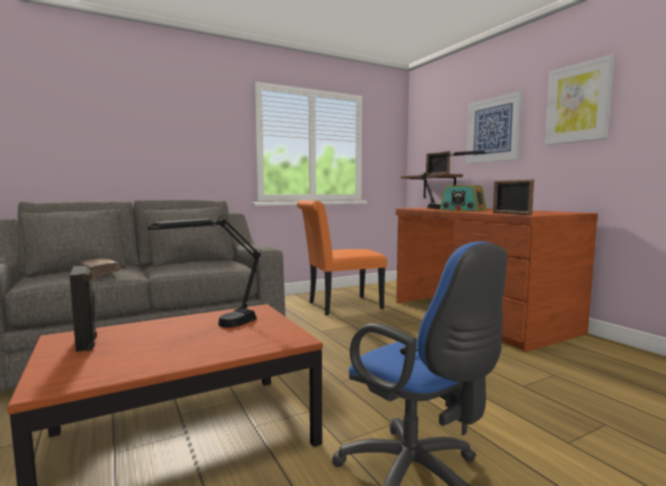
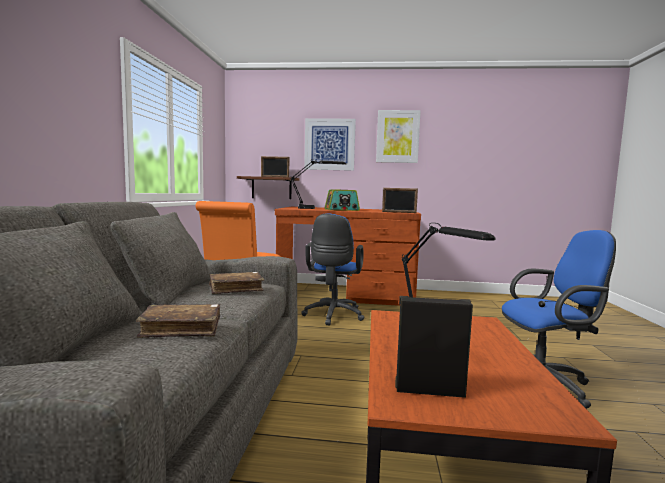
camera: 55 degrees left, 0 degrees up
(203, 264) = (236, 289): none -> brown book
(402, 329) = (333, 316): none -> blue office chair

